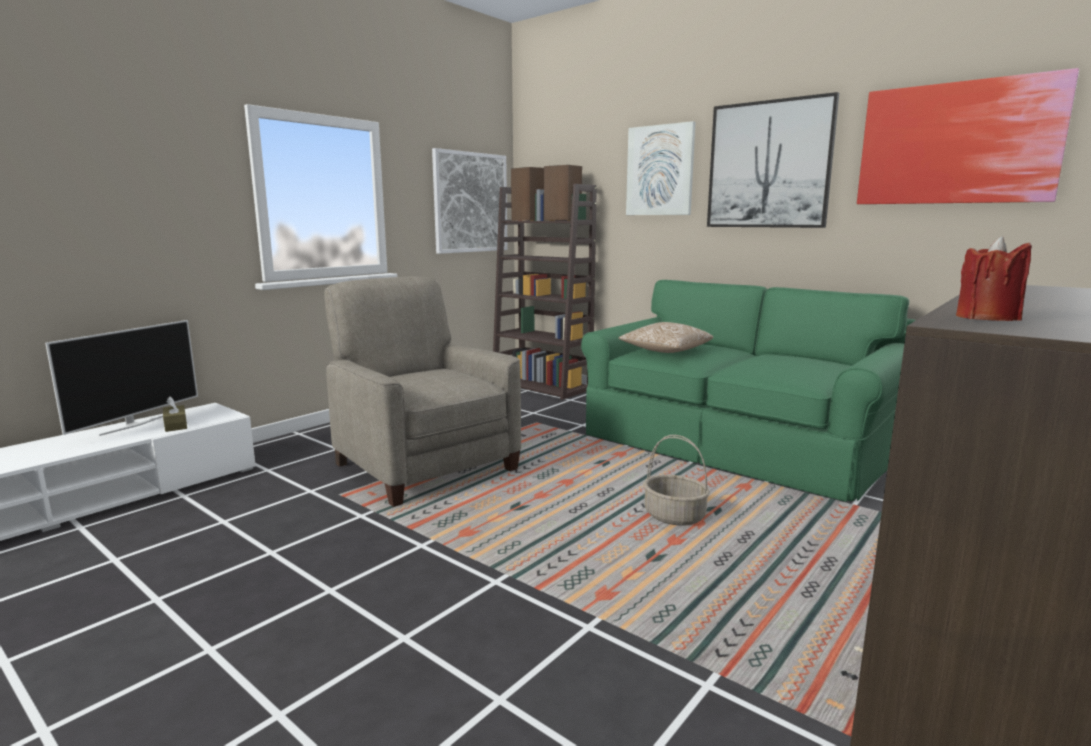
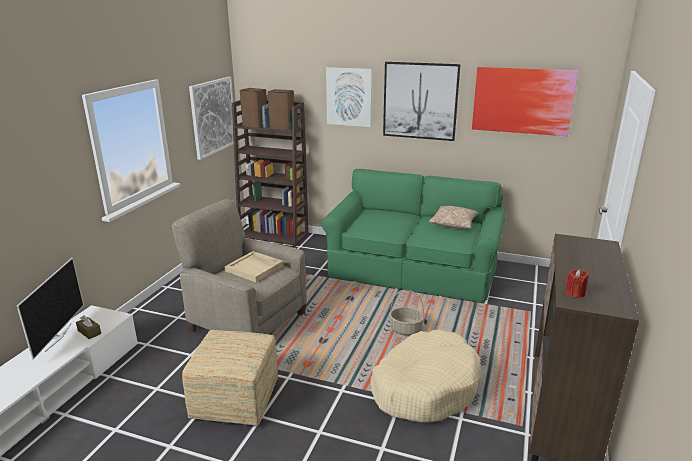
camera: 20 degrees left, 10 degrees up
(312, 560) = (235, 401): none -> ottoman
(439, 376) = (255, 268): none -> beige tray
(659, 609) = (425, 387): none -> beige dog bed
(665, 351) = (373, 224): pillow -> pillow (453, 225)

